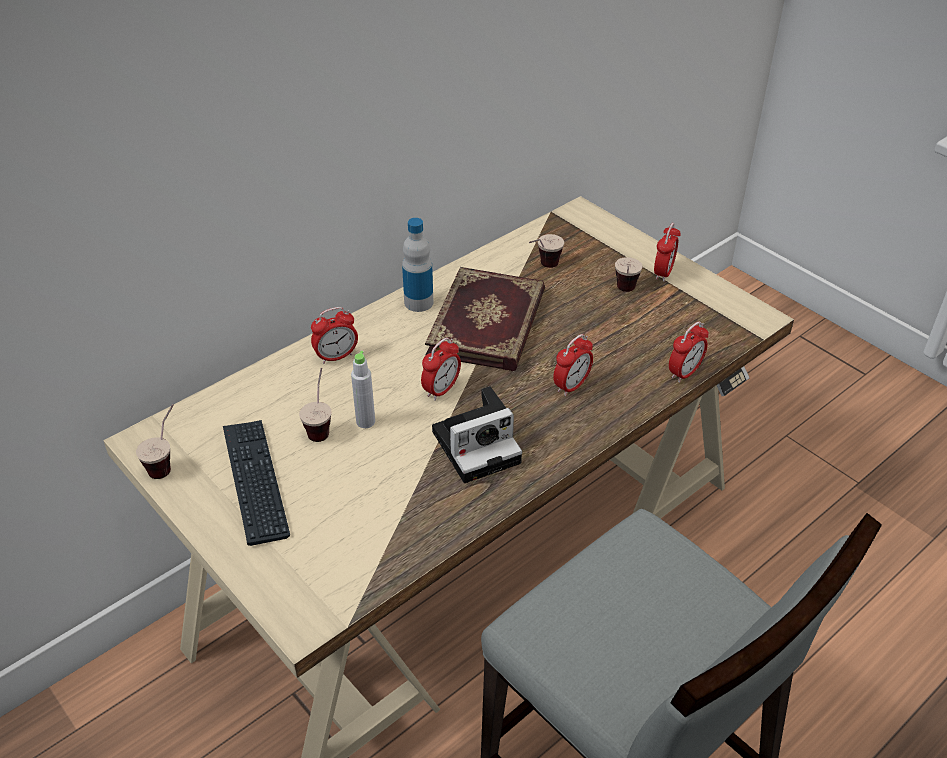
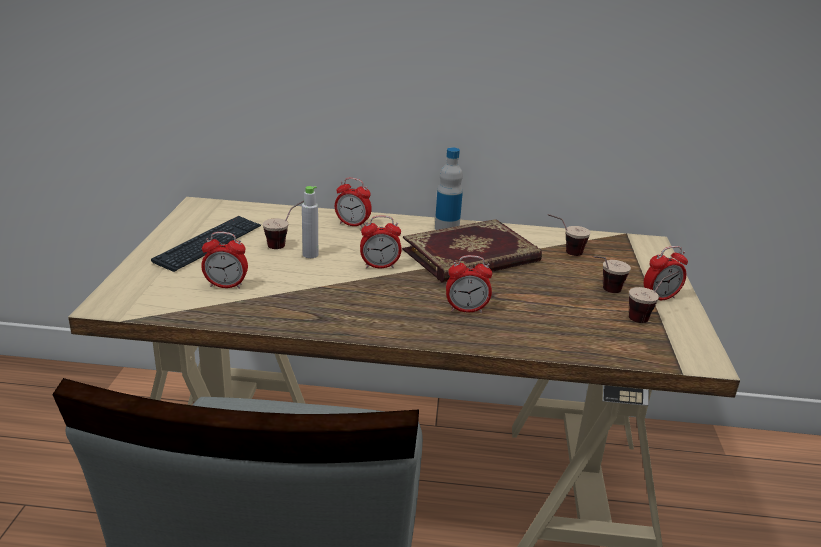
camera: 45 degrees right, 15 degrees down
(167, 462) = (191, 216): cup -> cup (648, 316)
(478, 445) = (349, 299): camera -> none
(684, 373) = (568, 351): alarm clock -> alarm clock (226, 286)

